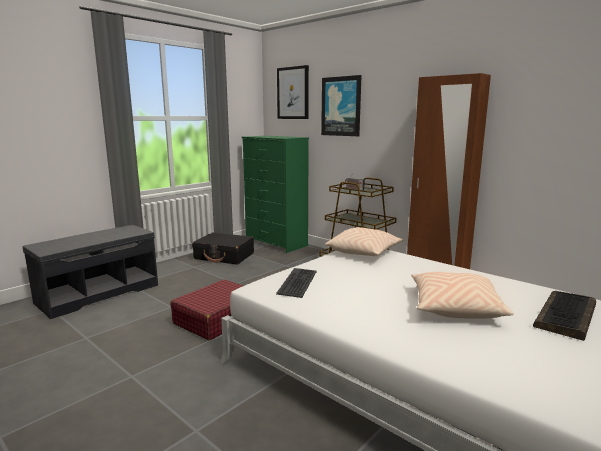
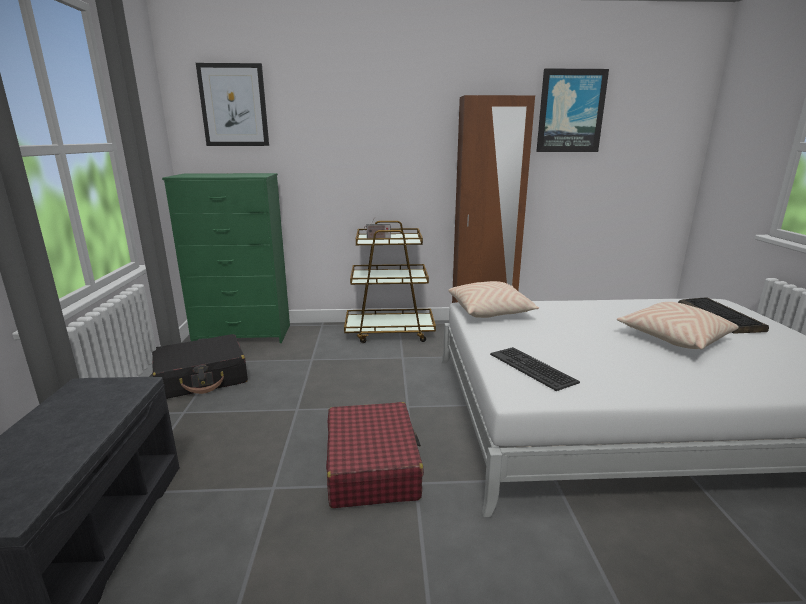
camera: 45 degrees left, 5 degrees up
(341, 106) = (328, 128): picture -> picture (570, 111)

